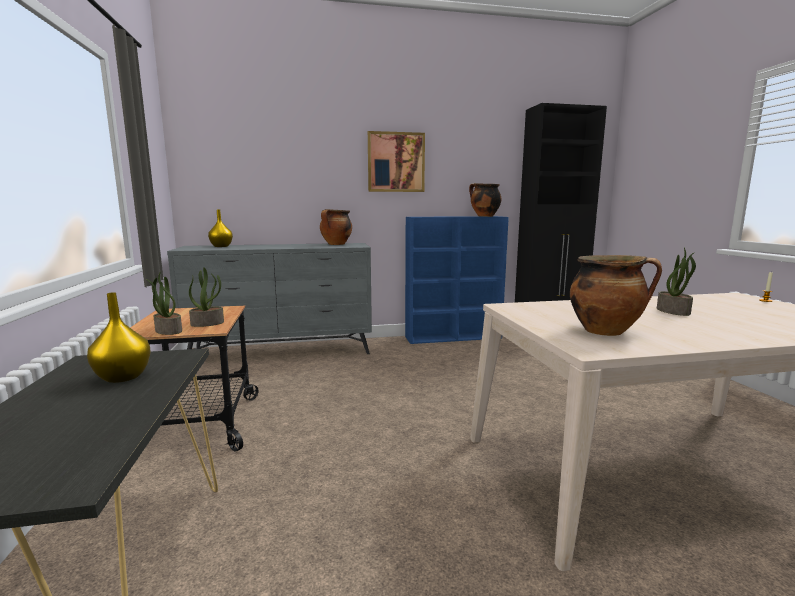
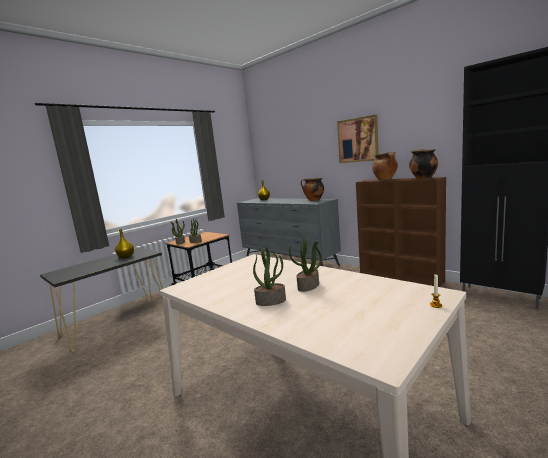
camera: 55 degrees right, 0 degrees up
(454, 337) = (401, 278): blue bookcase -> brown bookcase
(606, 331) = (221, 283): cooking pot -> cooking pot (385, 179)
(712, 327) = (271, 301): none -> potted plant

